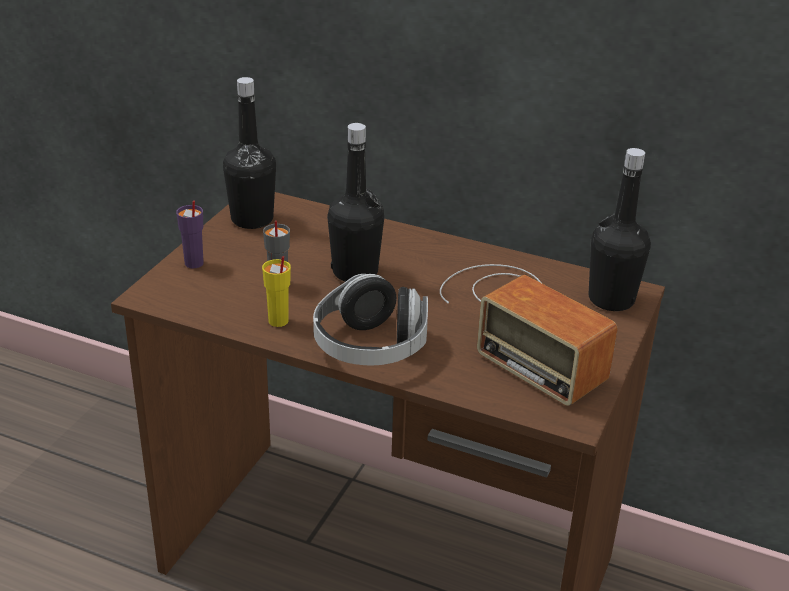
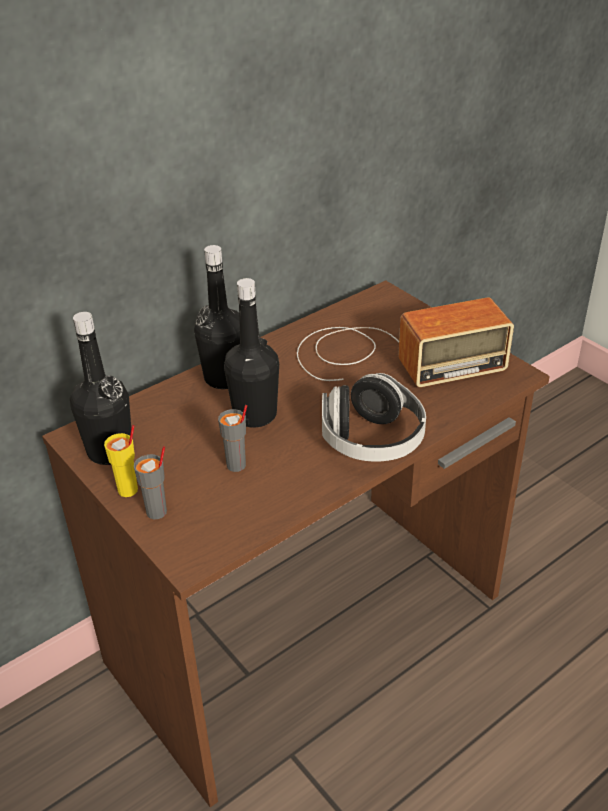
camera: 60 degrees left, 5 degrees up
(194, 263) = (157, 512): purple cup -> grey cup
(278, 321) = (298, 482): yellow cup -> yellow cup (128, 490)
(611, 299) = (387, 306): black bottle -> black bottle (224, 378)

